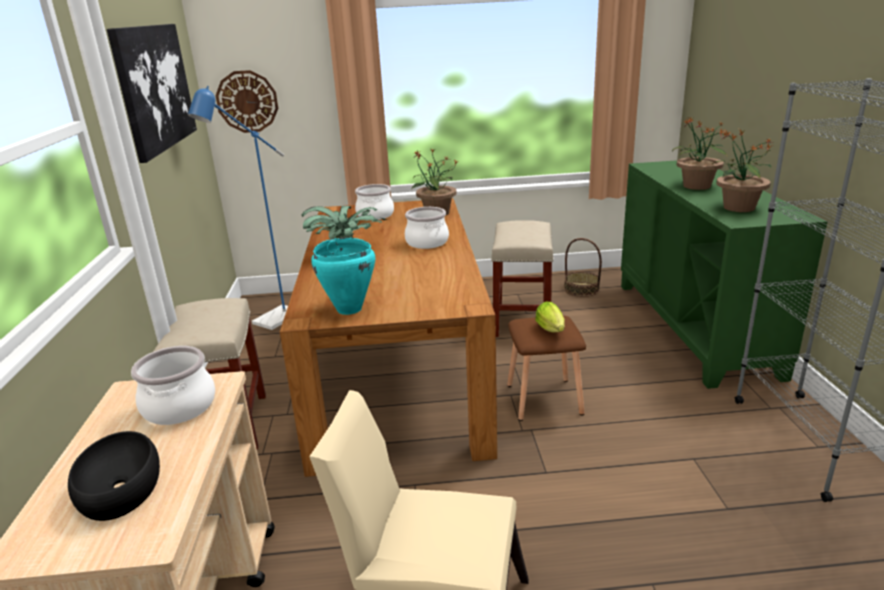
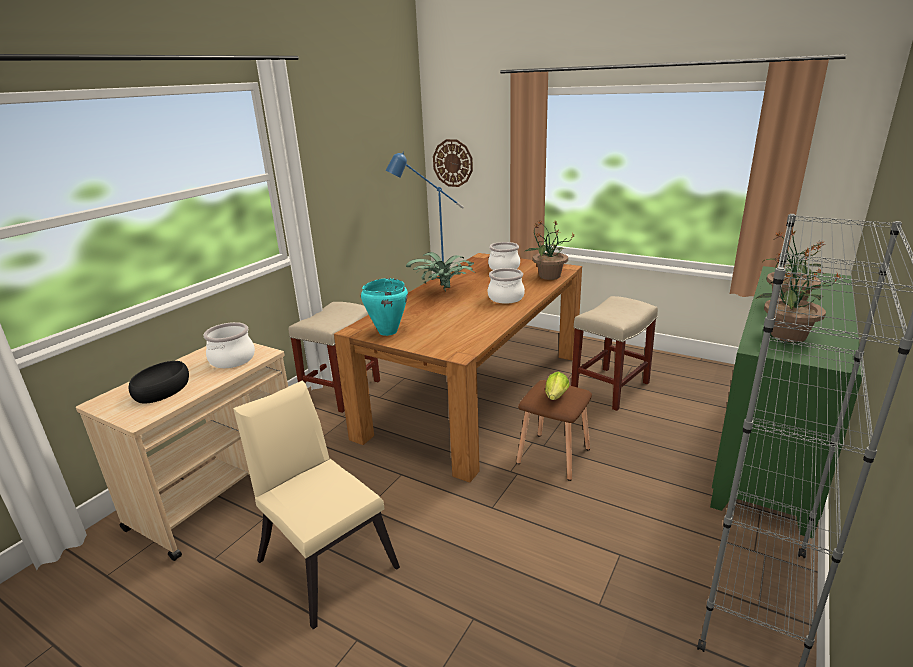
camera: 35 degrees right, 0 degrees up
(155, 87) = (362, 150): picture -> none
(581, 289) = (697, 379): basket -> none

